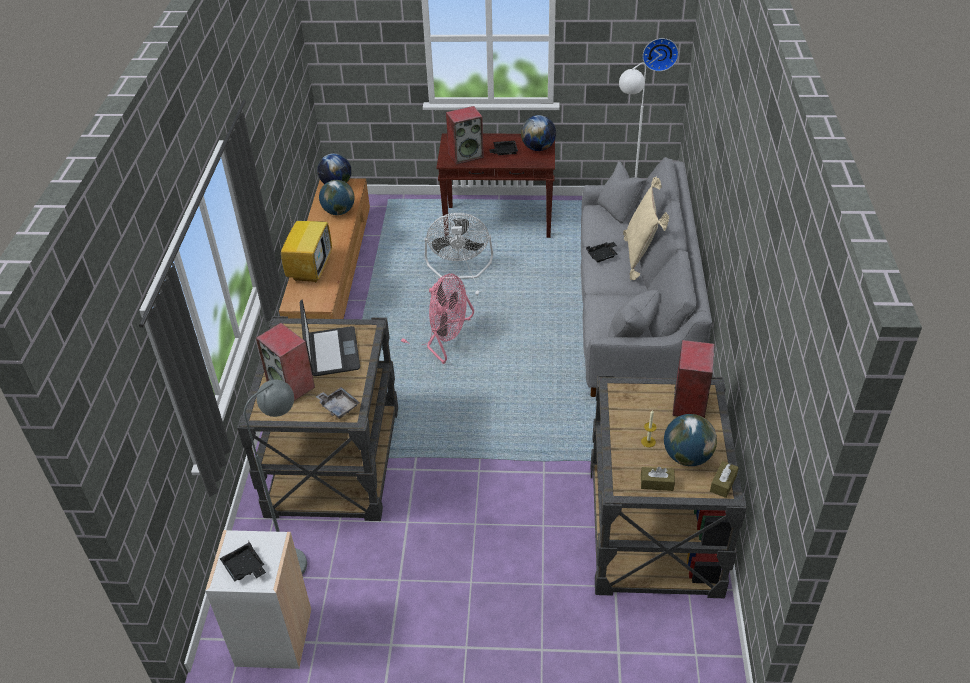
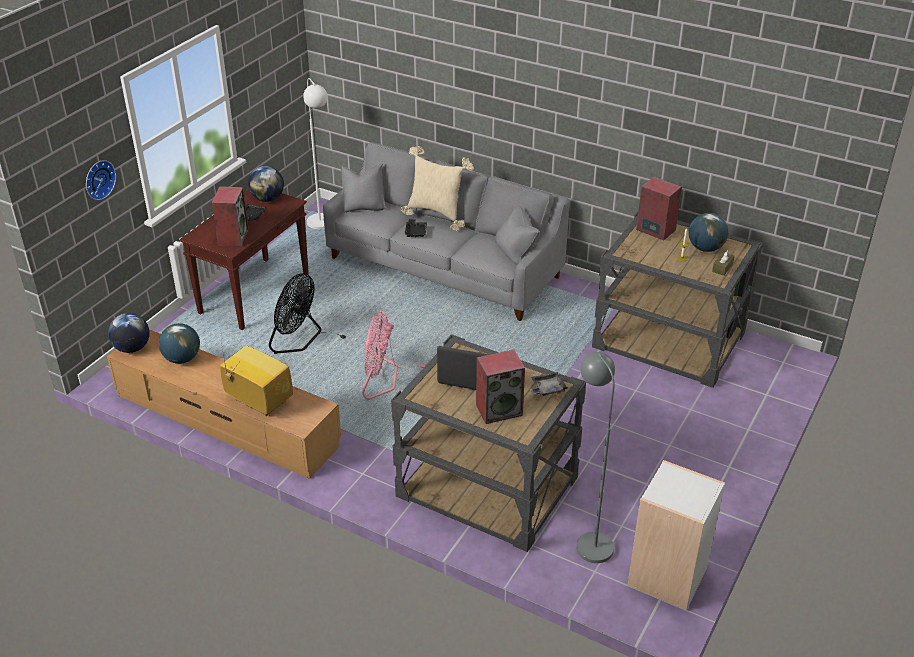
camera: 65 degrees left, 5 degrees down
(244, 567) = (690, 494): black tray -> none
(442, 339) = (385, 376): pink fan -> pink fan turned 135 degrees counterclockwise
(462, 273) = (305, 337): white fan -> black fan
(660, 53) = (292, 71): wall clock -> wall clock (98, 179)
(723, 483) = (737, 243): brown tissue box -> none

